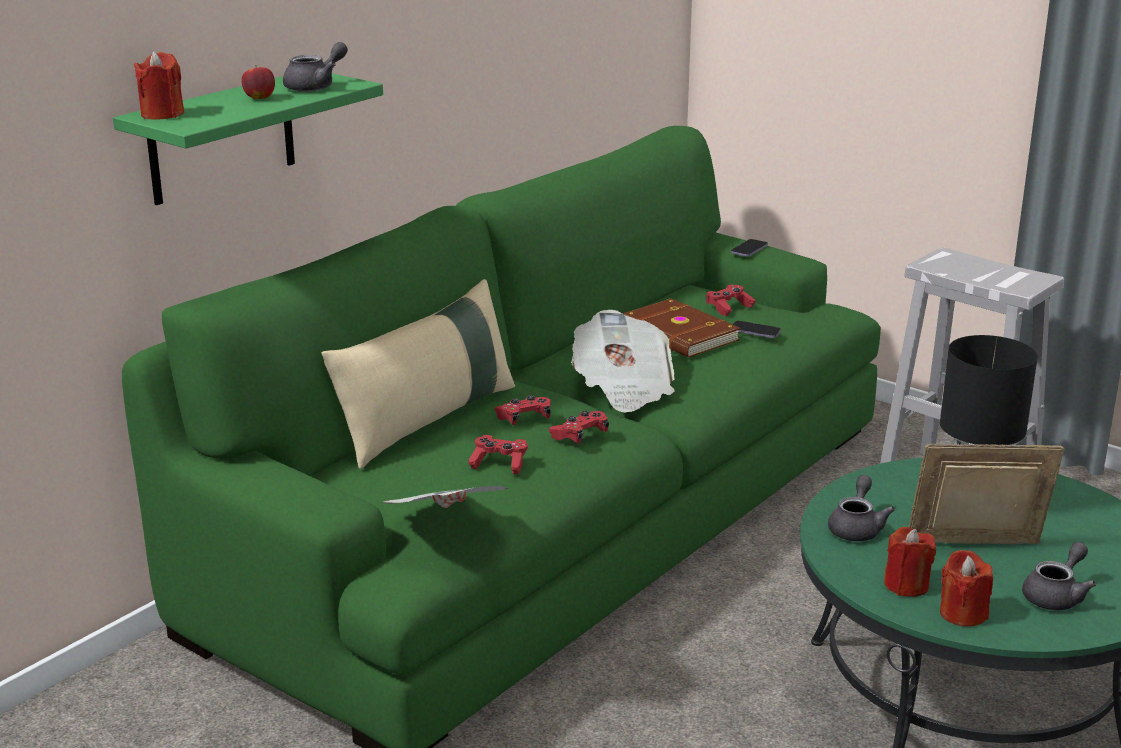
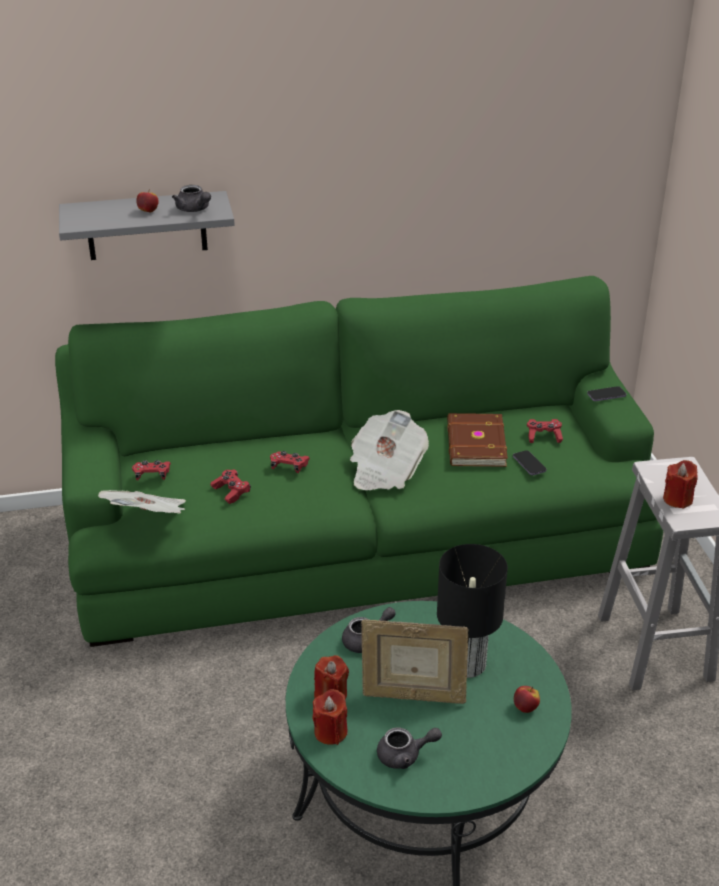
camera: 40 degrees right, 10 degrees up
(162, 114) = (81, 210): red candle -> red candle (677, 499)
(222, 137) = (146, 226): green shelf -> grey shelf
(316, 86) = (194, 210): grey teapot -> grey teapot turned 60 degrees clockwise
(427, 420) = (240, 443): beige pillow -> none
(579, 436) = (301, 494): red game controller -> red game controller (152, 475)
(976, 548) = (413, 696): picture frame -> picture frame turned 150 degrees clockwise
(1076, 510) = (525, 708): none -> apple

